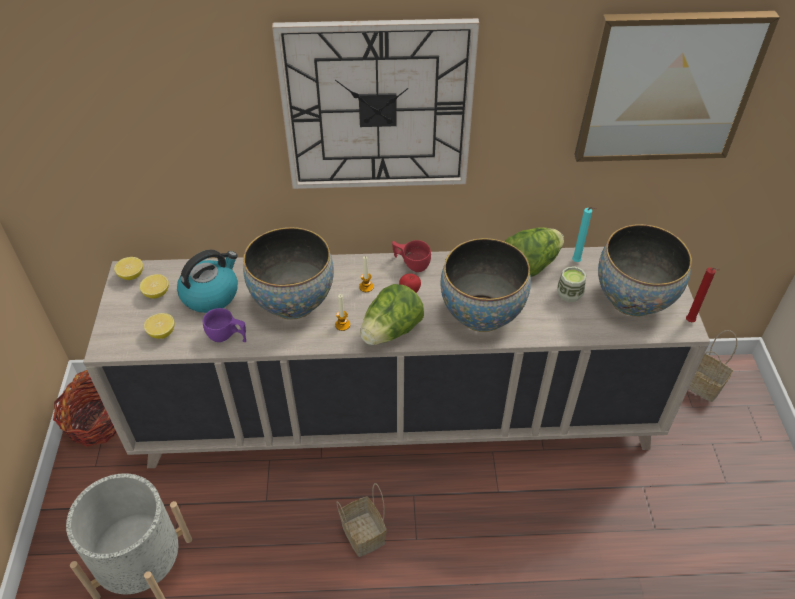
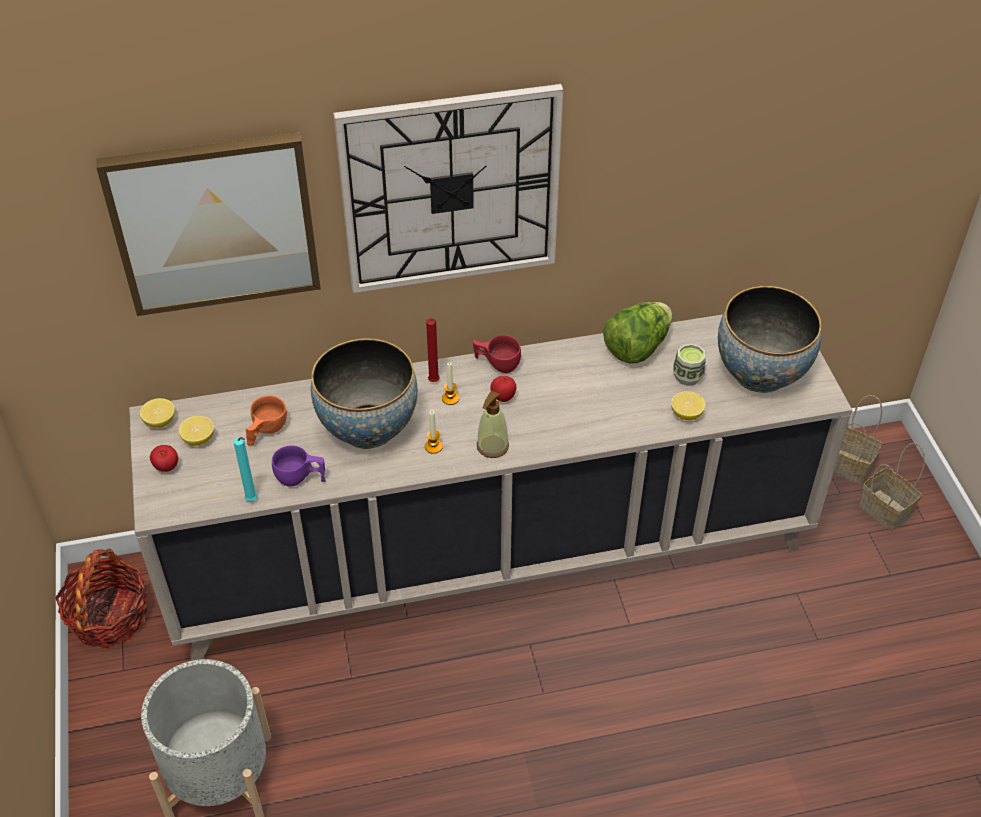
camera: 10 degrees left, 0 degrees up
(124, 314) = (166, 468): none -> apple
(162, 333) = (220, 485): lemon -> lemon (686, 414)
(211, 294) = (265, 431): kettle -> orange cup
(361, 533) = (477, 697): basket -> basket (883, 509)
(391, 331) = (492, 446): lettuce -> soap dispenser
(481, 314) = (592, 413): bowl -> none
(577, 262) = (690, 338): turquoise candle -> turquoise candle (252, 501)
(667, 88) = (770, 132): picture -> picture (214, 223)
(690, 322) = (828, 391): red candle -> red candle (434, 382)

